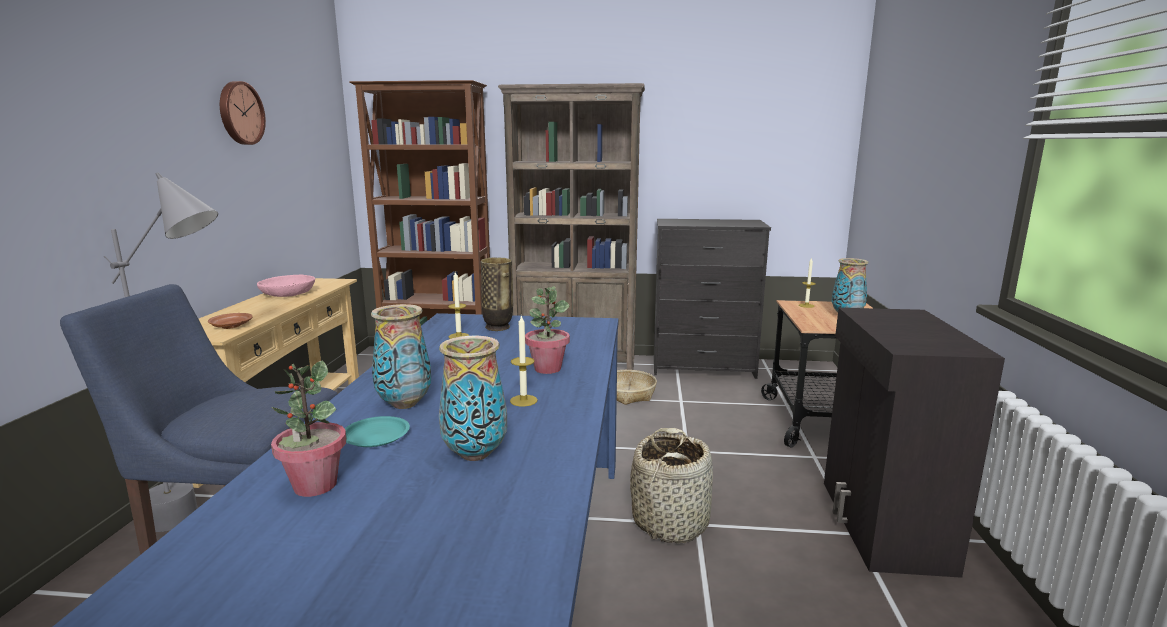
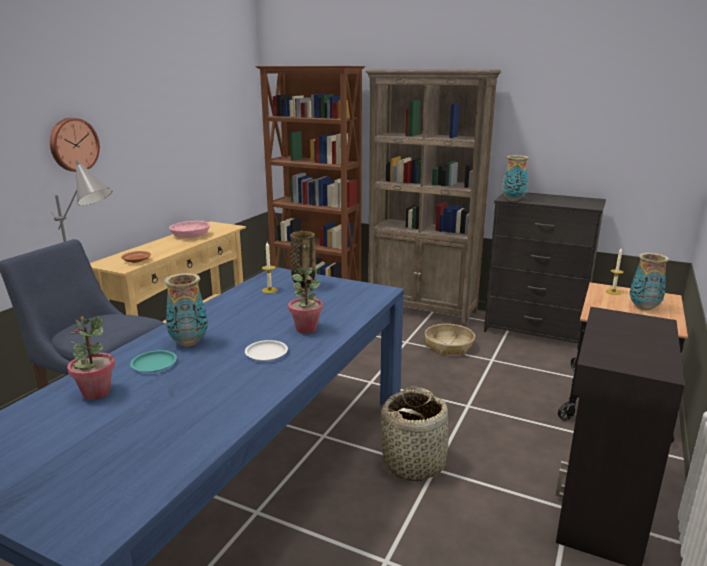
camera: 20 degrees right, 5 degrees up
(240, 113) = (163, 100): wall clock -> wall clock (73, 145)
(474, 454) = (200, 389): vase -> vase (513, 200)
(523, 400) = (266, 353): candle -> white plate

